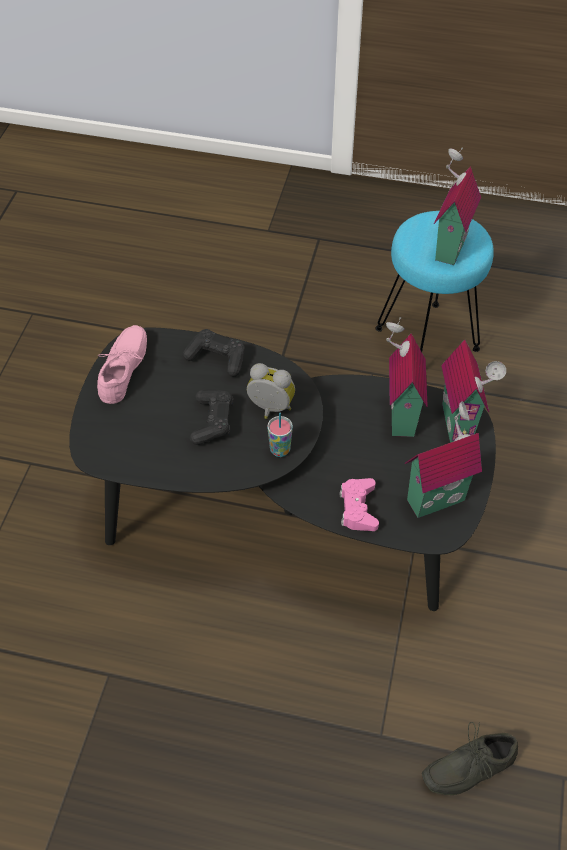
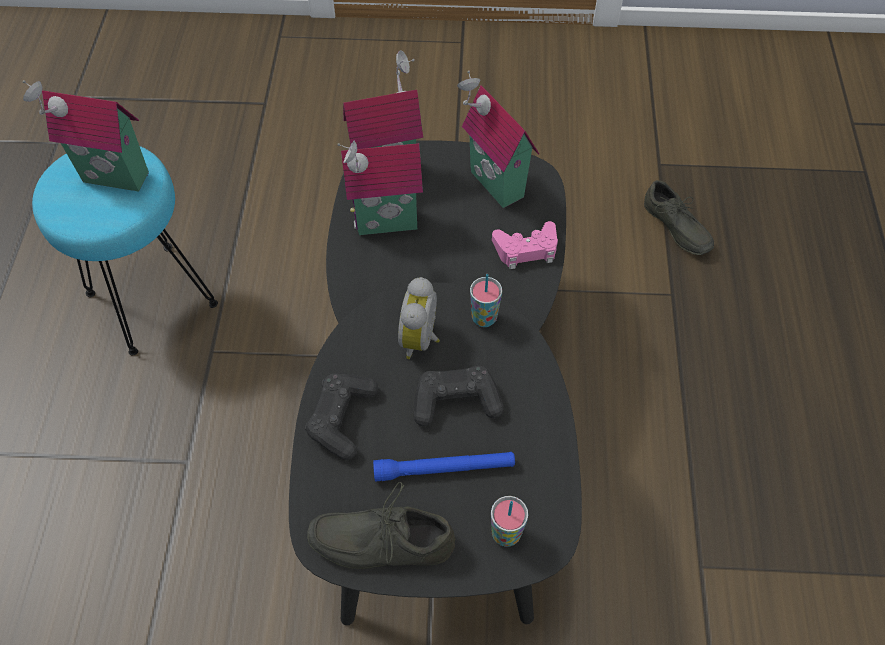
camera: 100 degrees left, 5 degrees up
(106, 433) = (506, 534): none -> cup
(126, 370) = (382, 538): pink shoe -> grey shoe
(163, 407) = (444, 469): none -> blue flashlight

